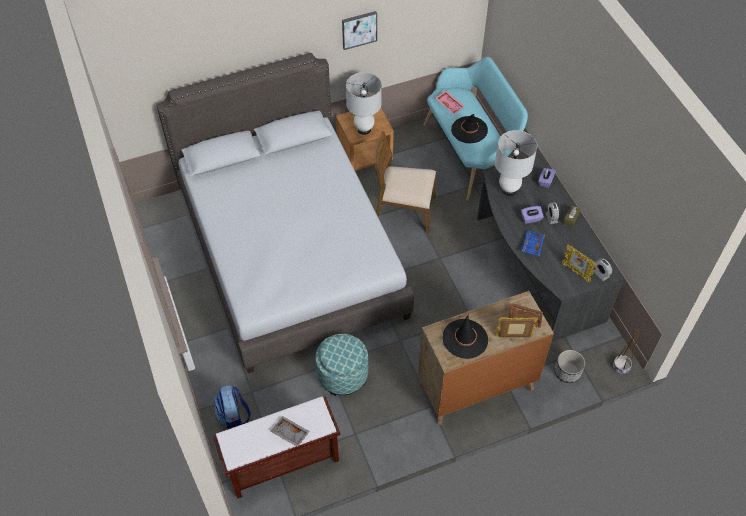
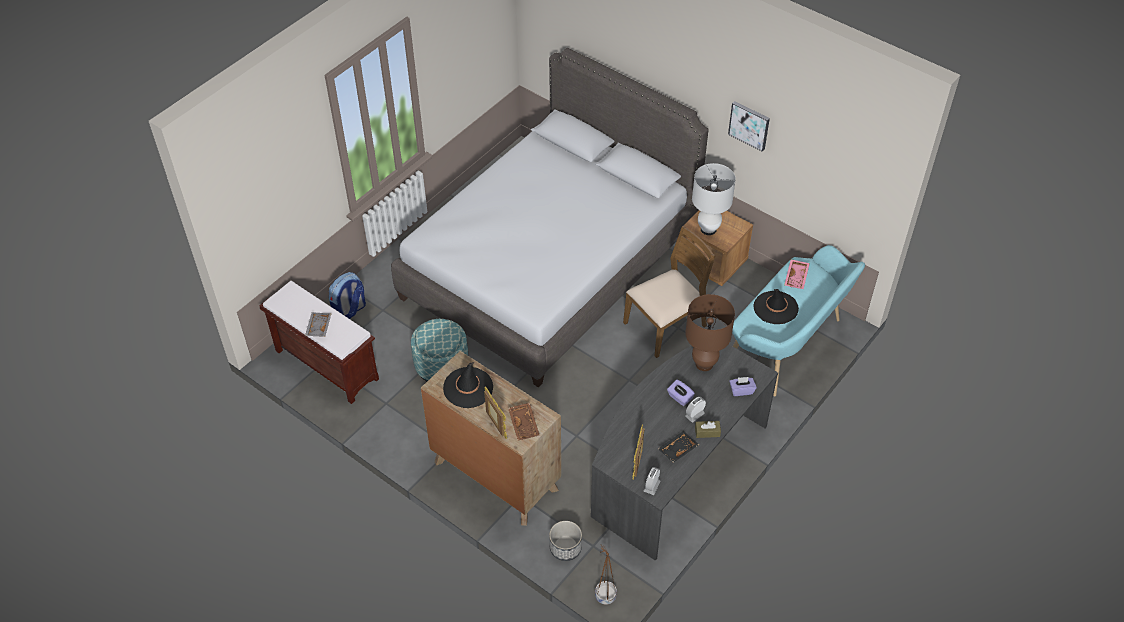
camera: 60 degrees right, 5 degrees down
(404, 210) = (666, 325): brown chair -> brown chair turned 75 degrees clockwise
(509, 190) = (704, 364): white table lamp -> brown table lamp
(532, 245) = (645, 412): blue tray -> none
(576, 243) = (677, 449): none -> black tray

